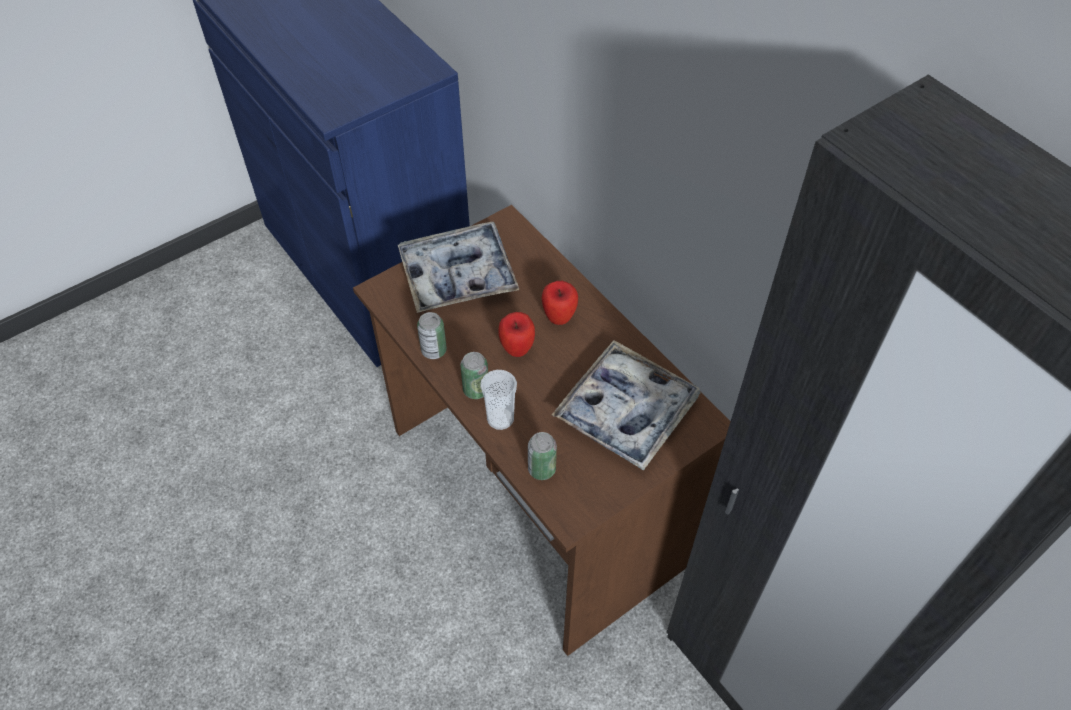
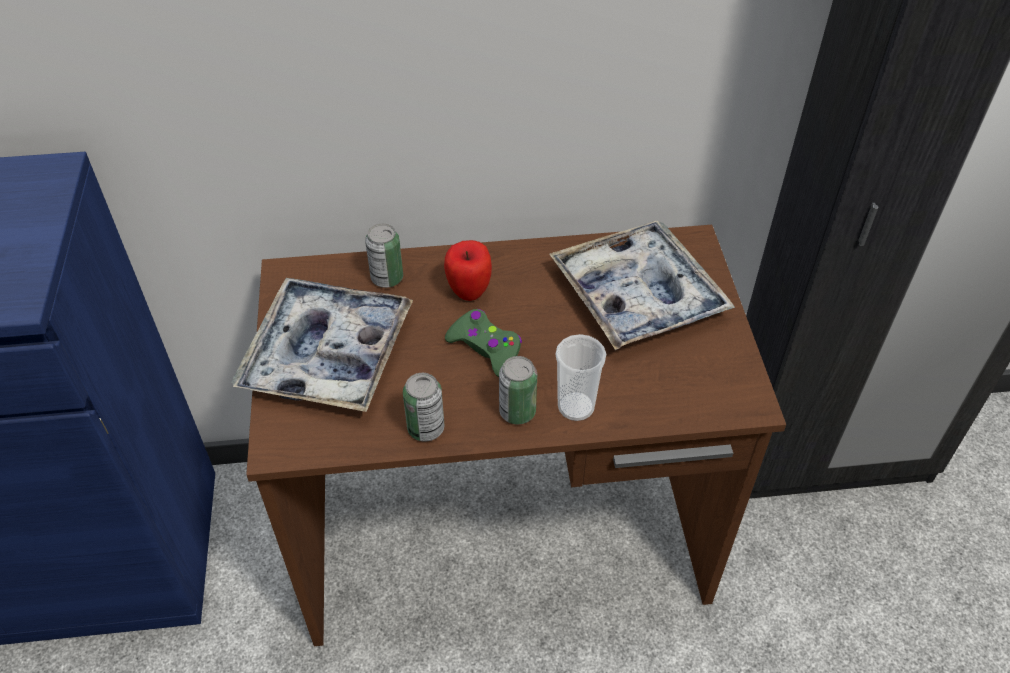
camera: 60 degrees left, 5 degrees down
(517, 349) = (485, 348): apple -> green game controller
(541, 469) = (670, 399): can -> can (387, 278)

